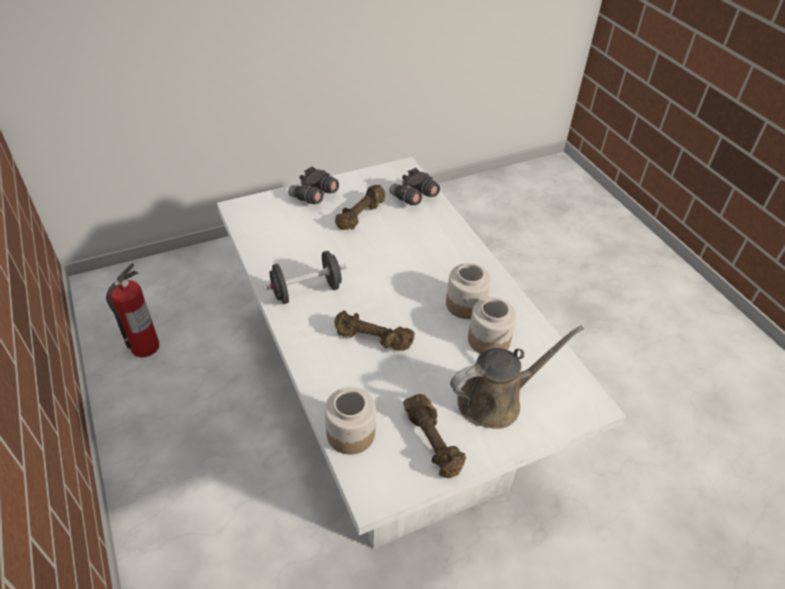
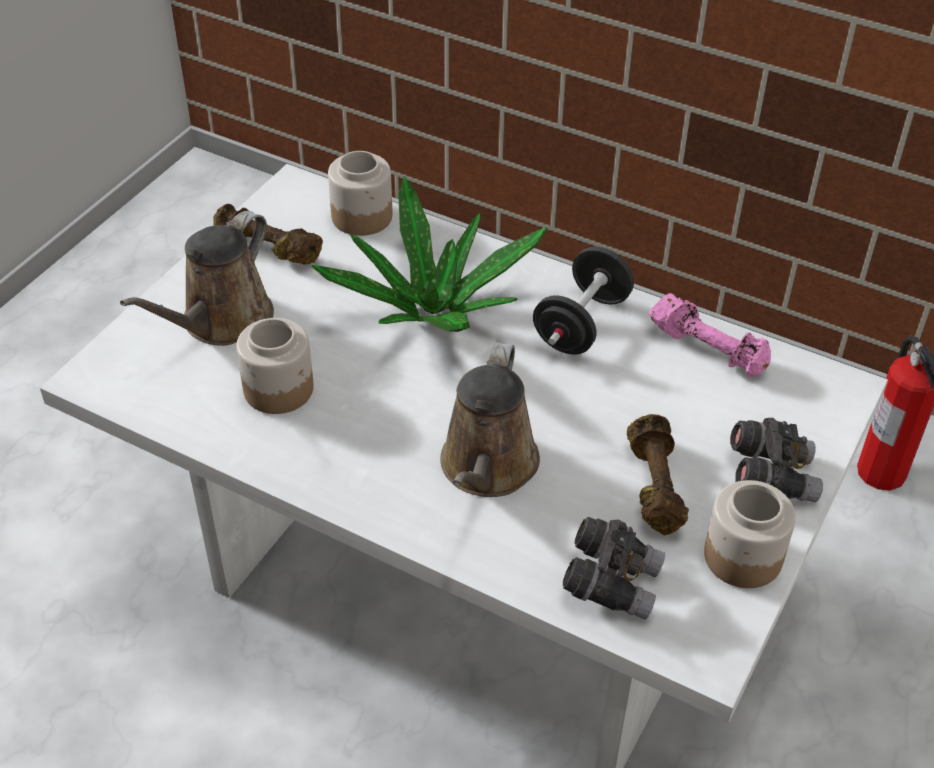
camera: 145 degrees right, 0 degrees up
(267, 249) = (708, 349): none -> pink dumbbell
(372, 340) = (432, 311): brown dumbbell -> potted plant
(420, 254) = (487, 468): none -> brown watering can
(466, 305) = (347, 422): jar -> jar (741, 556)

